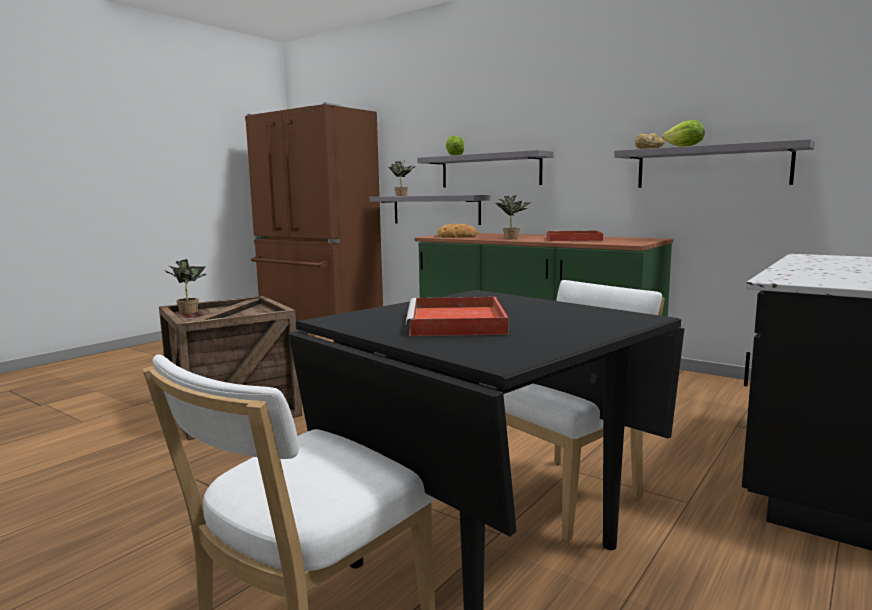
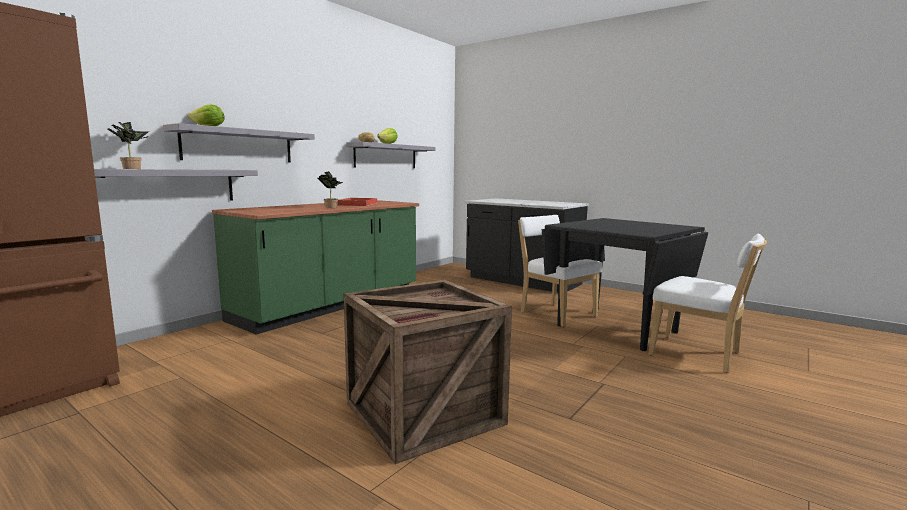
camera: 90 degrees left, 0 degrees up
(189, 311) = (400, 321): potted plant -> none
(456, 236) = (281, 211): bread -> none
(457, 323) = (636, 227): red tray -> none

